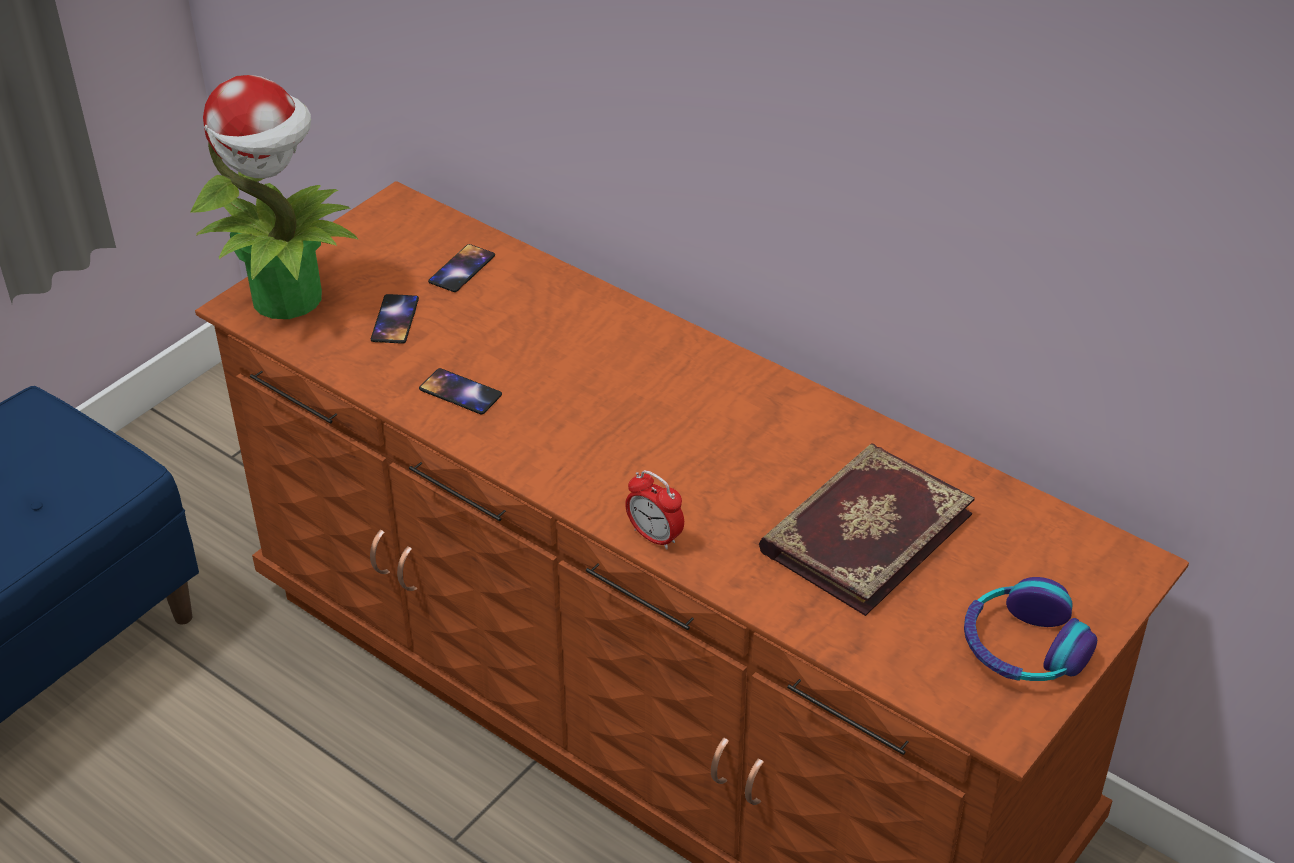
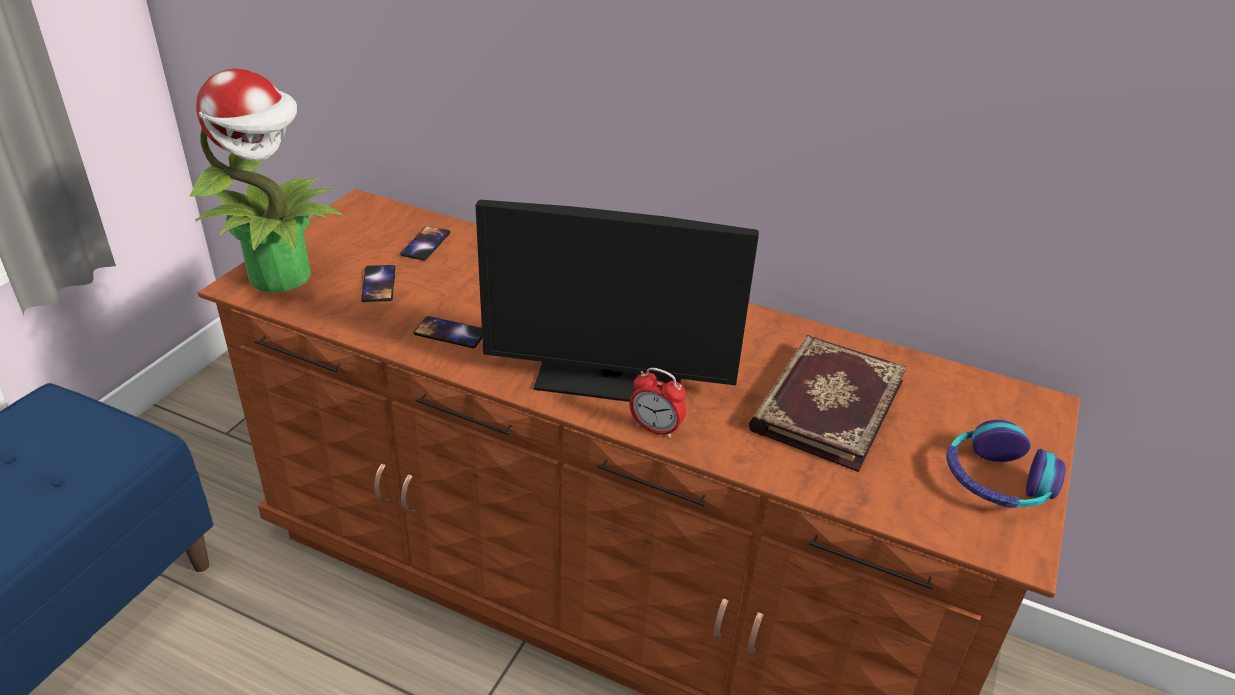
camera: 15 degrees left, 5 degrees down
(623, 469) = (609, 378): none -> monitor

